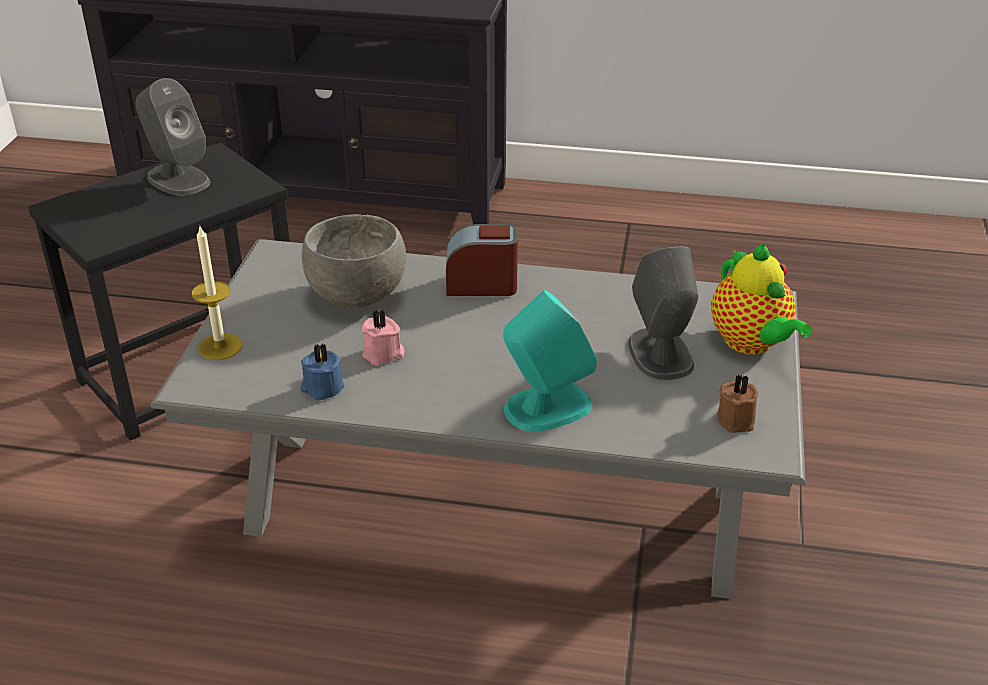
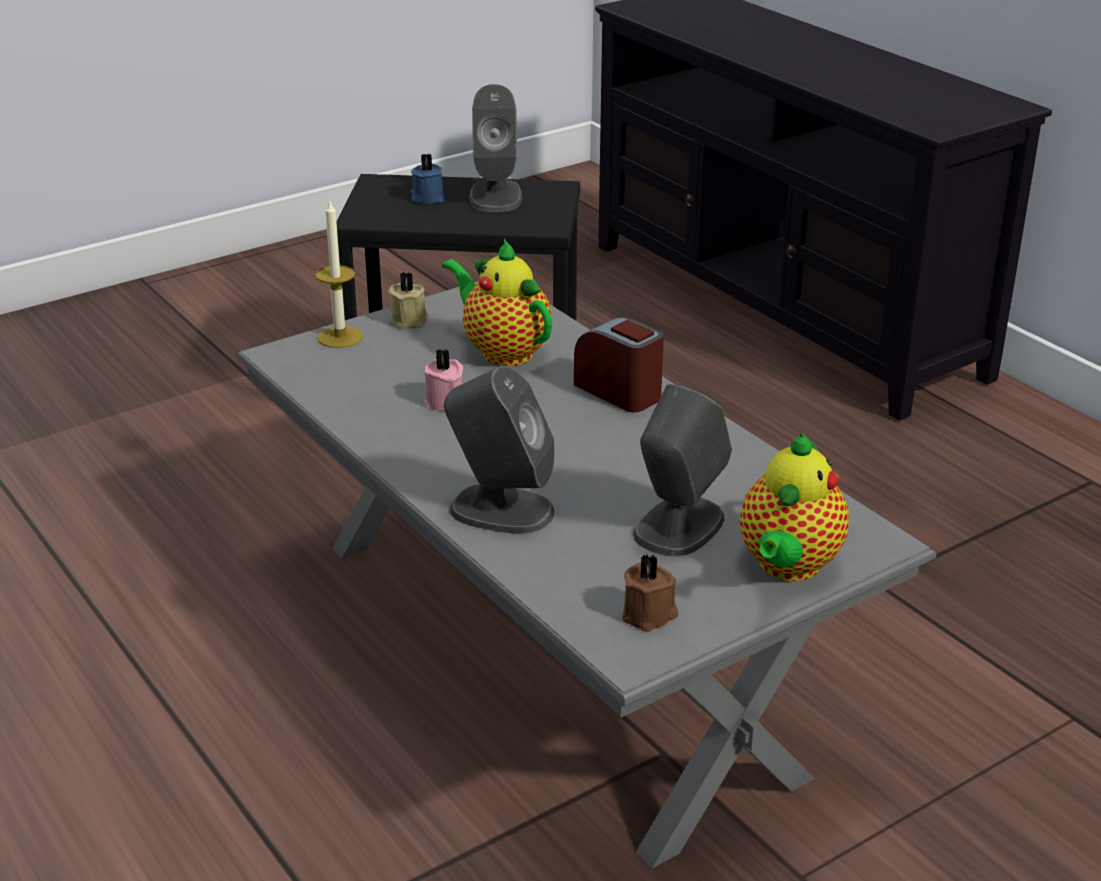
camera: 45 degrees right, 5 degrees down
(253, 306) = (410, 320): none -> beige candle
(322, 388) = (358, 402): blue candle -> blue candle (427, 197)
(358, 296) = (502, 351): grey bowl -> teapot
(546, 407) = (500, 510): turquoise speaker -> grey speaker

